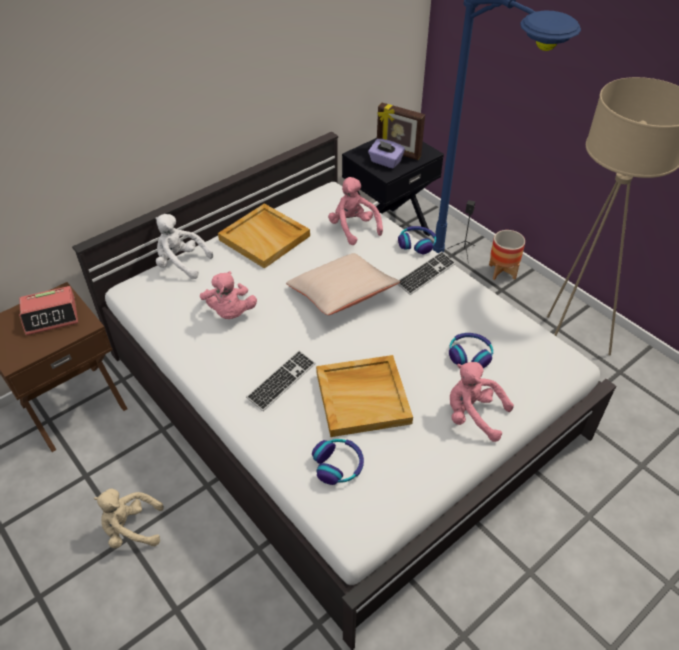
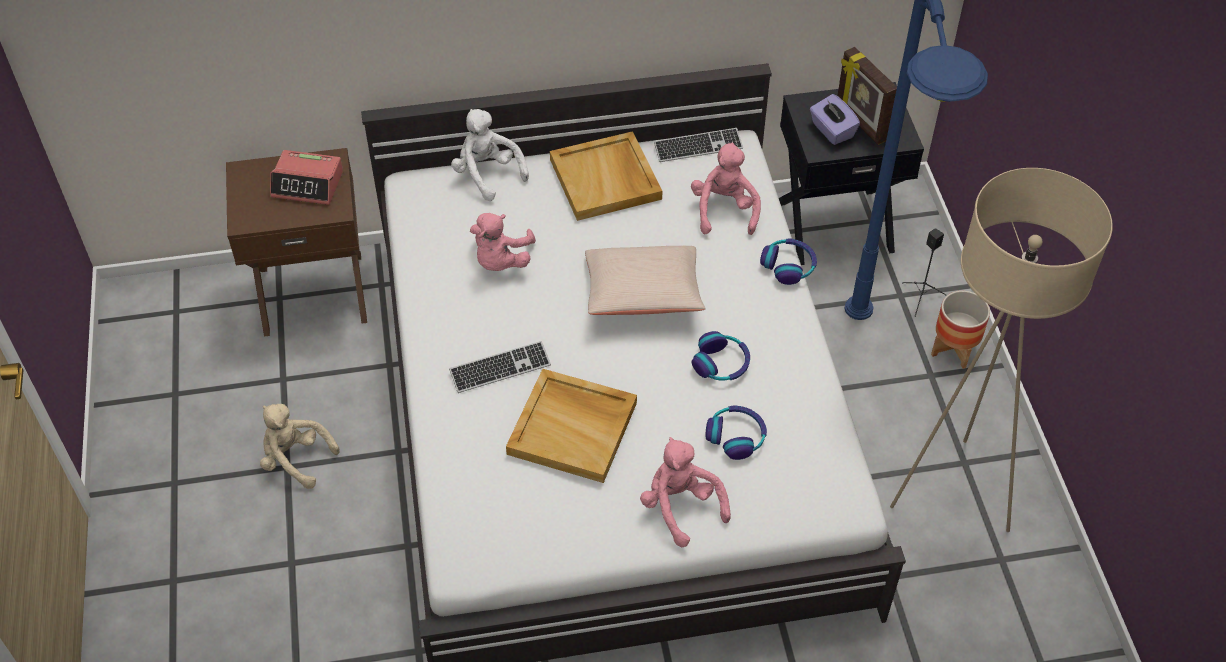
camera: 30 degrees right, 5 degrees up
(338, 465) = (493, 488): headphones -> headphones (721, 363)
(426, 274) = (766, 312): keyboard -> keyboard (698, 147)

